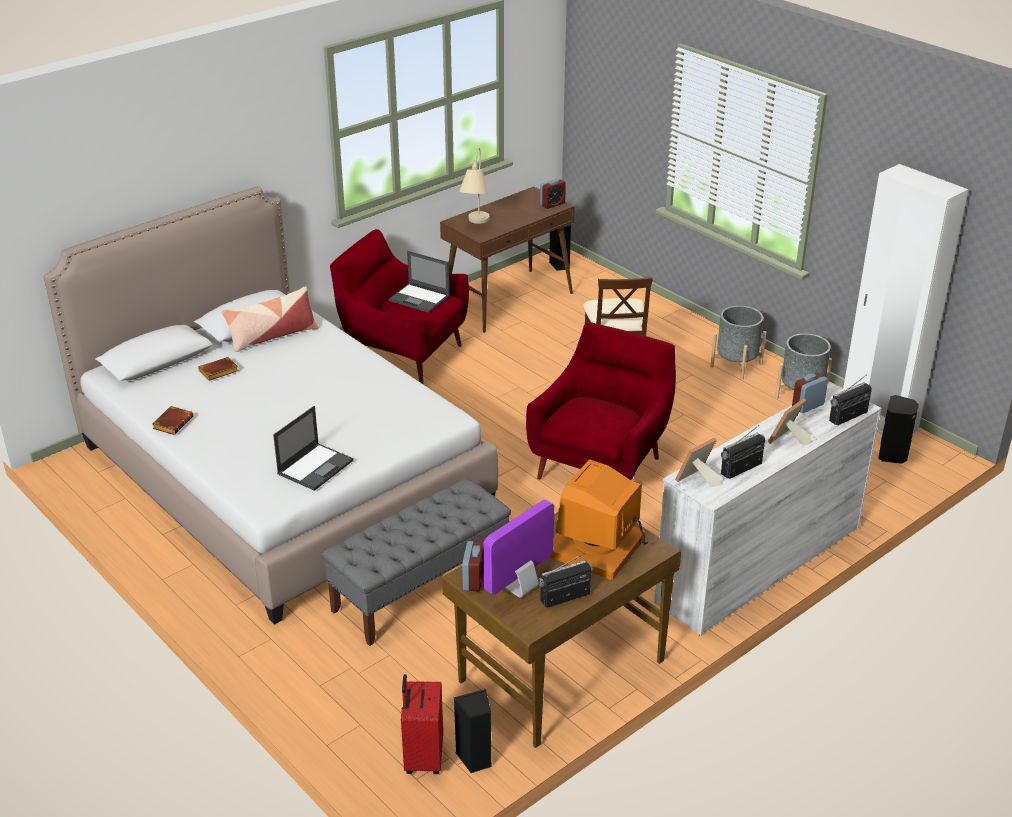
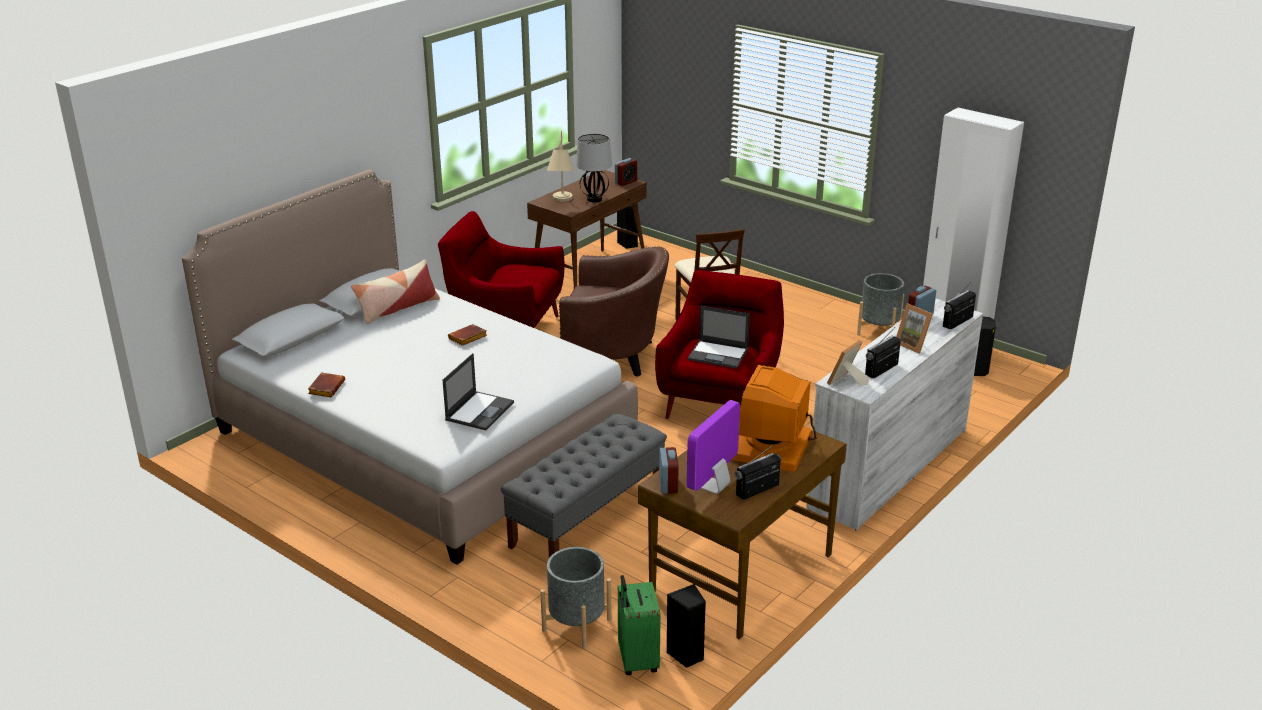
camera: 10 degrees left, 5 degrees down
(218, 372) = (355, 342): brown book -> brown book (467, 338)
(420, 298) = (521, 271): laptop -> laptop (719, 354)
(422, 758) = (636, 660): red suitcase -> green suitcase
(506, 398) = (615, 356): none -> brown armchair
(511, 223) = (594, 199): none -> table lamp
(736, 365) = (814, 311): grey planter -> grey planter (577, 625)
(788, 441) = (913, 345): picture frame -> picture frame turned 75 degrees counterclockwise

